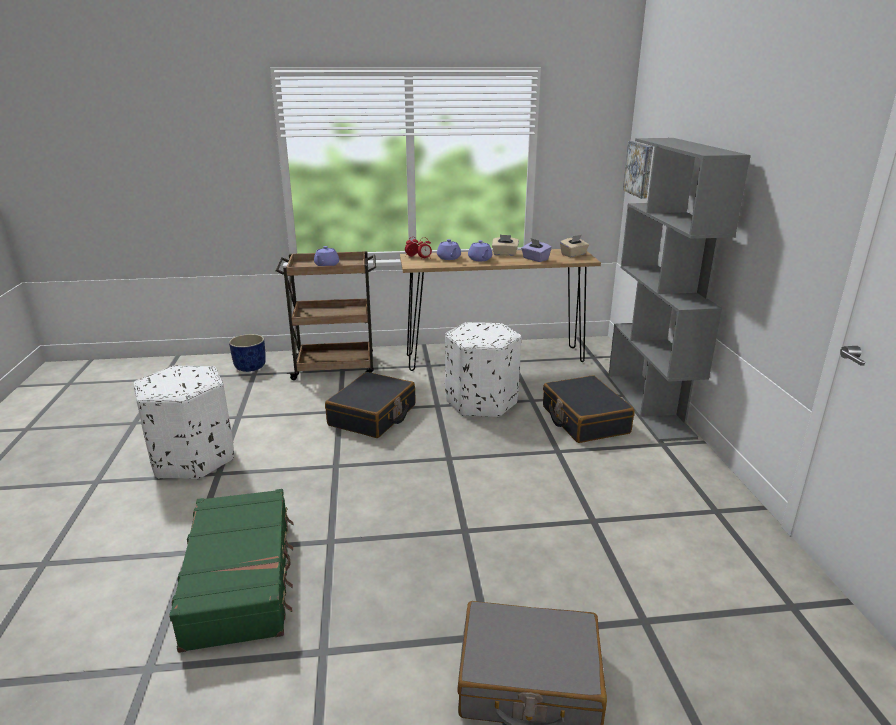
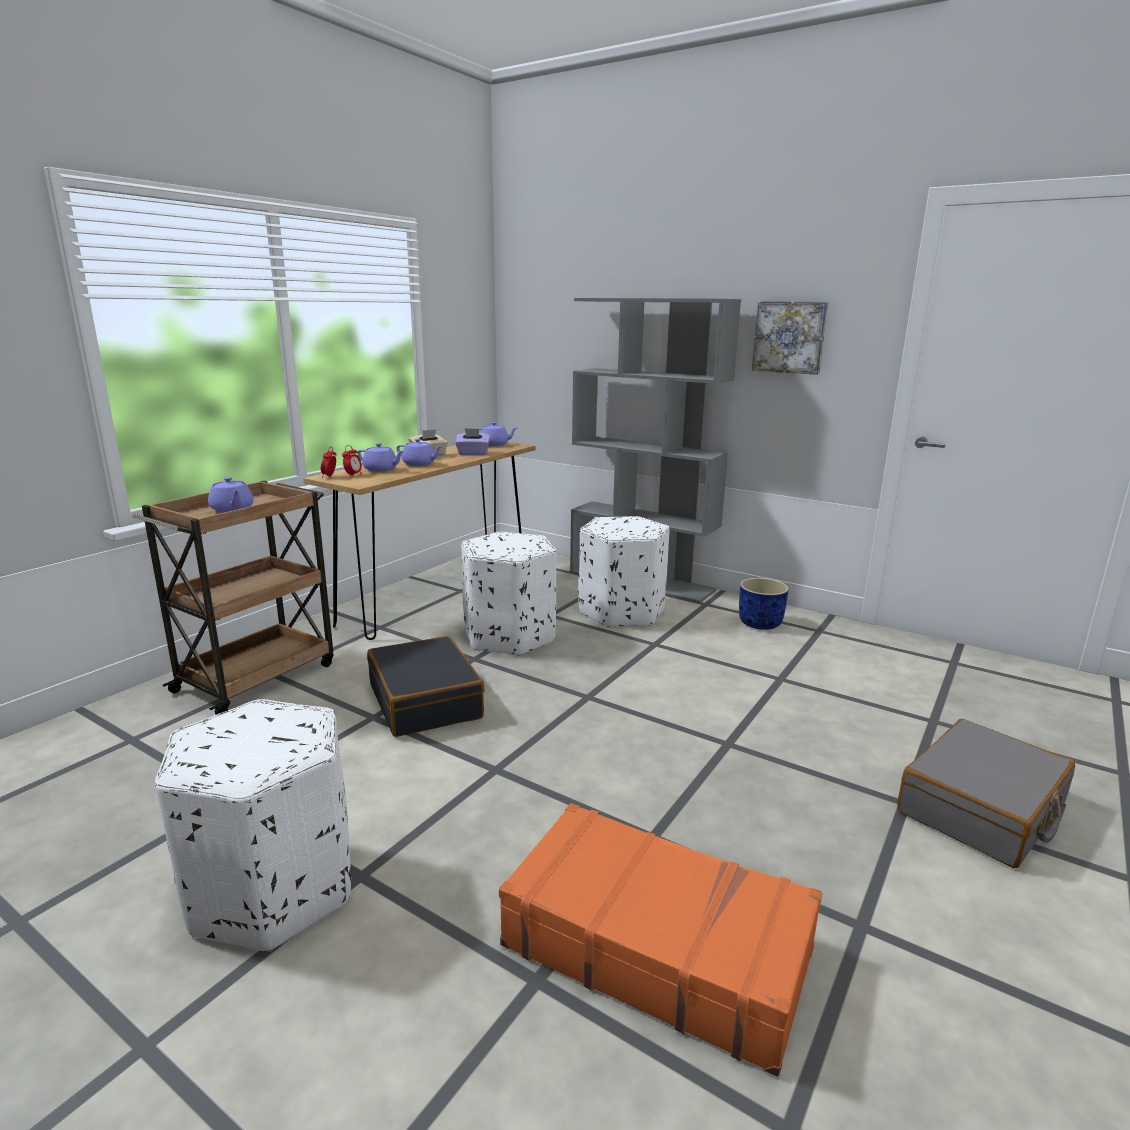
camera: 50 degrees left, 5 degrees down
(241, 578) = (656, 946): green suitcase -> orange suitcase
(250, 367) = (103, 734): blue planter -> blue planter (760, 623)
(573, 255) = (495, 444): beige tissue box -> purple teapot
(584, 420) = (622, 612): black suitcase -> white ottoman
(640, 169) = (528, 341): picture -> picture (790, 337)

